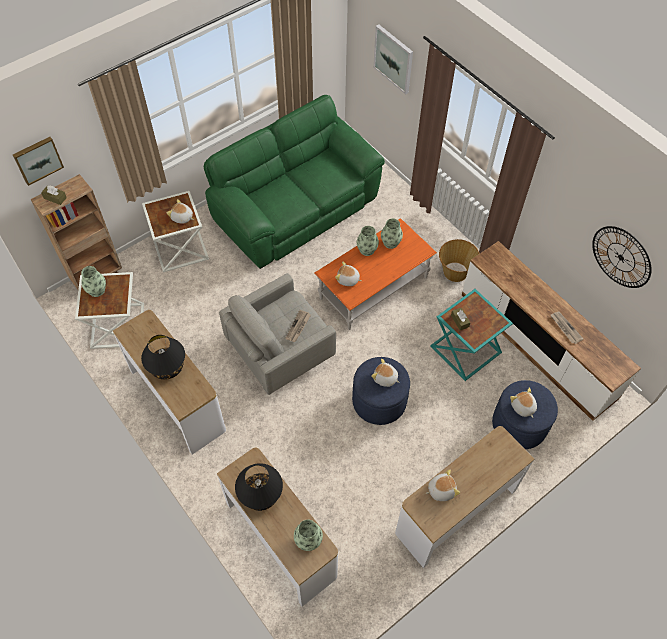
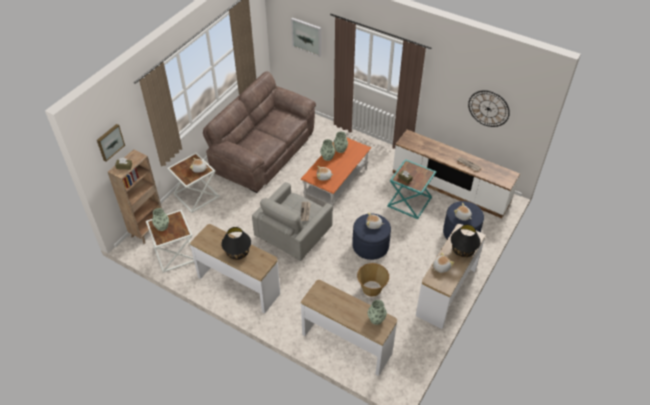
camera: 20 degrees left, 10 degrees down
(261, 495) = (334, 304): black table lamp -> black table lamp (463, 250)
(294, 208) = (262, 152): green sofa -> brown sofa
(455, 272) = (382, 161): basket -> basket (372, 289)

